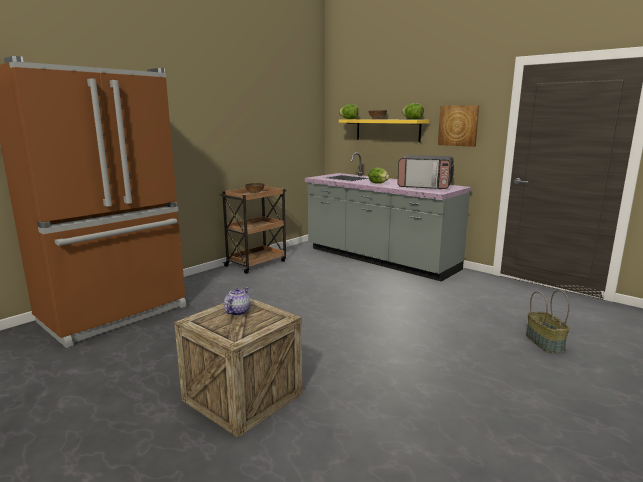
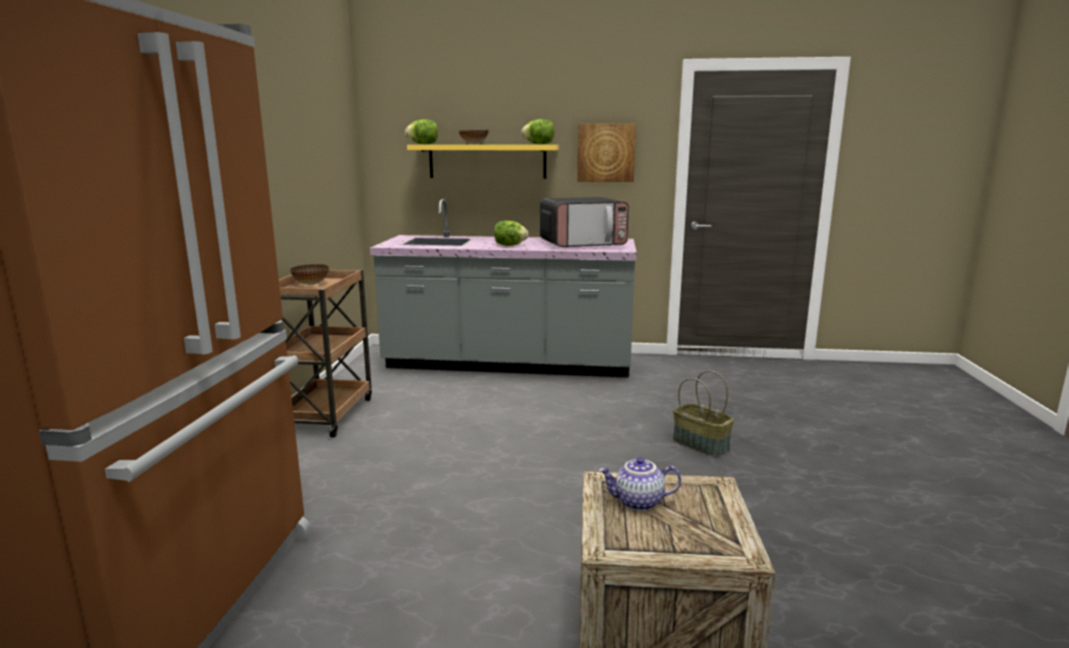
camera: 35 degrees left, 0 degrees up
(237, 312) = (638, 503): teapot -> teapot turned 75 degrees counterclockwise
(545, 343) = (835, 425): basket -> basket (701, 444)

